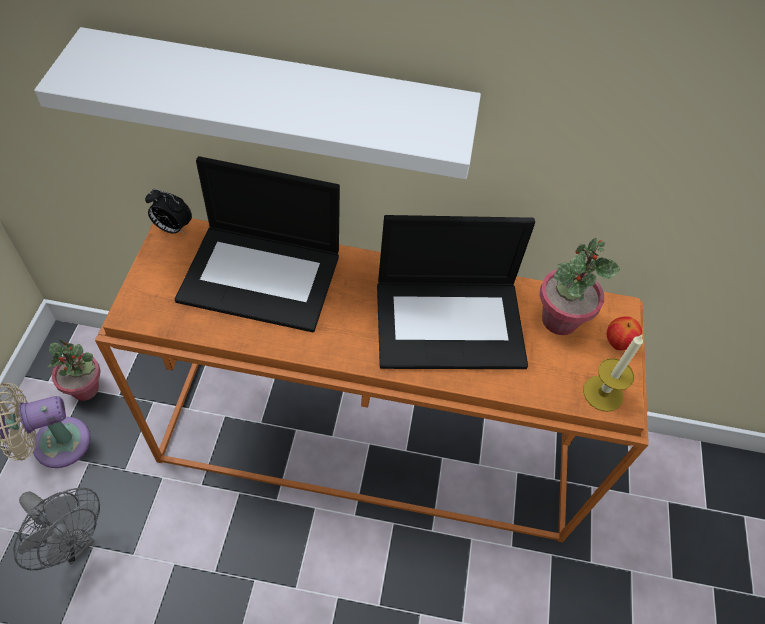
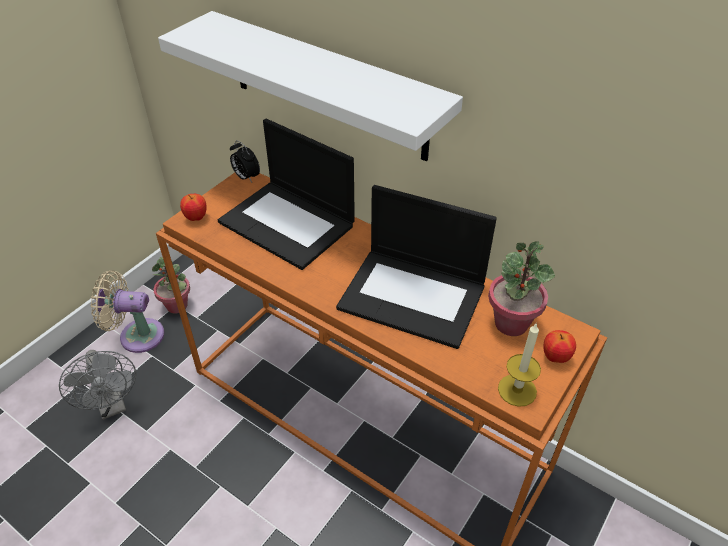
camera: 30 degrees right, 10 degrees down
(143, 304) = (196, 218): none -> apple

